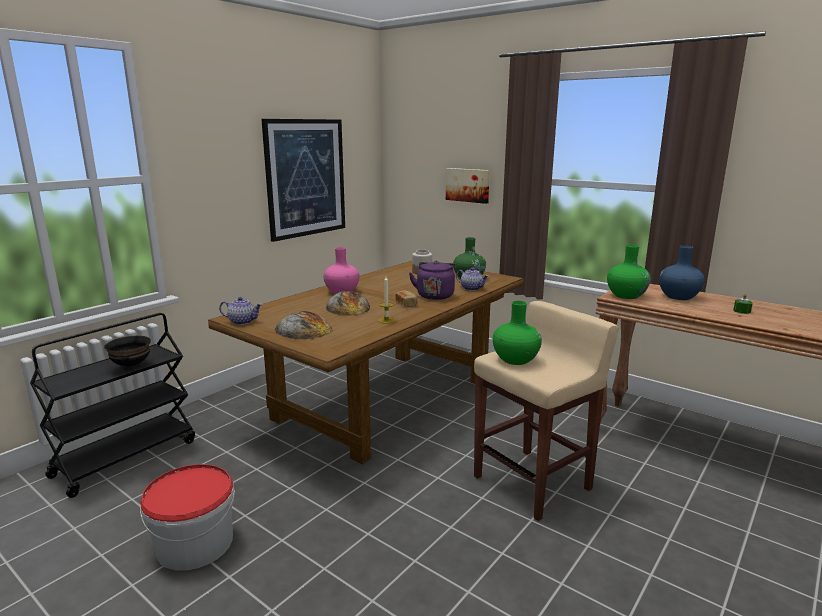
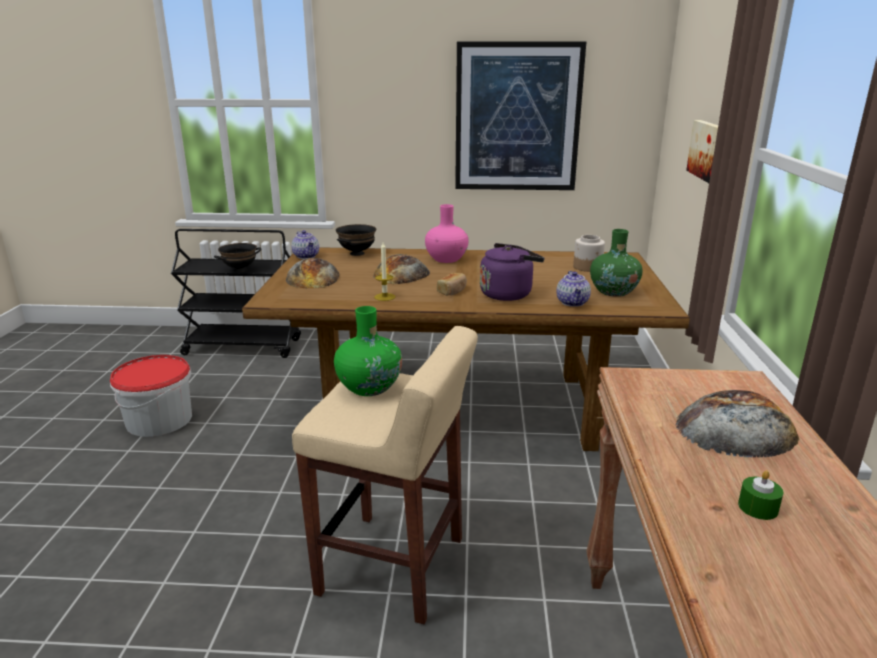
camera: 55 degrees right, 5 degrees up
(272, 307) = (357, 253): none -> black bowl
(626, 295) = (652, 384): green vase -> none
(678, 297) = (735, 428): blue vase -> bread

